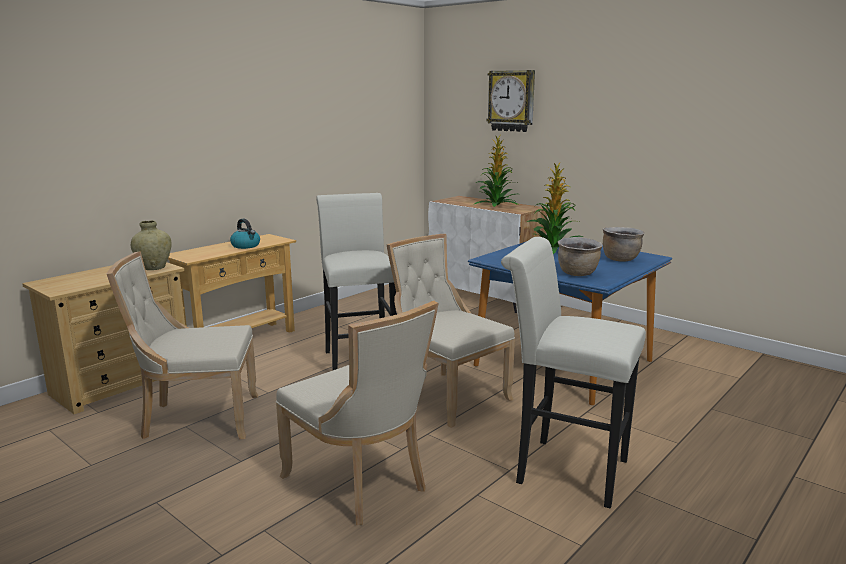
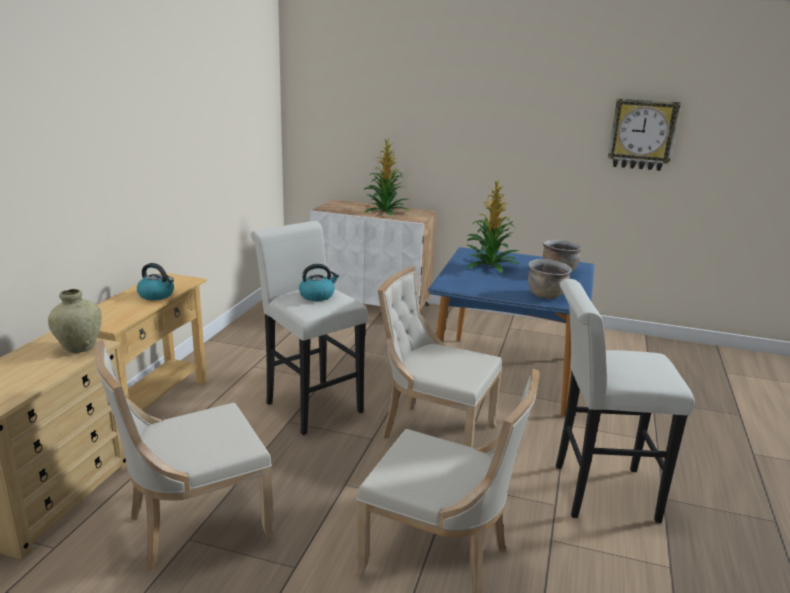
camera: 25 degrees left, 5 degrees up
(360, 254) = (317, 295): none -> kettle
(511, 101) = (393, 100): wall clock -> wall clock (642, 134)

